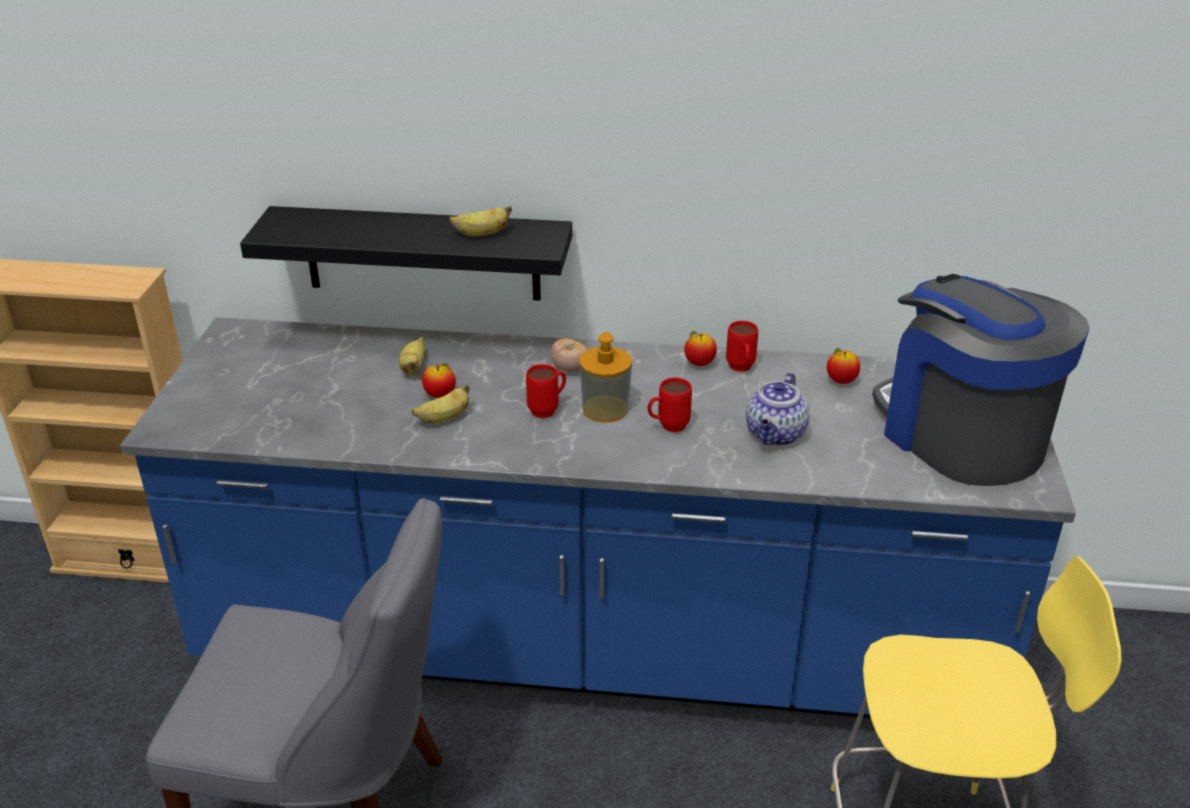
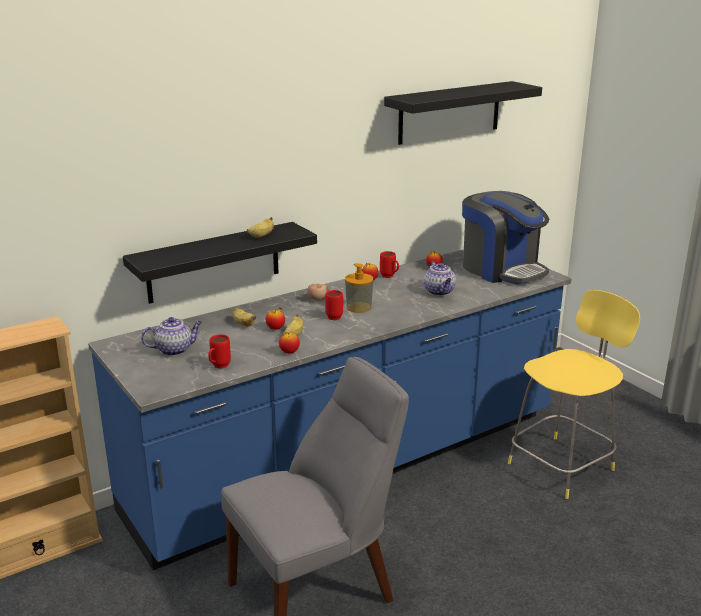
camera: 40 degrees left, 10 degrees down
(278, 373) = (174, 350): none -> teapot
(394, 446) = (289, 352): none -> apple
(667, 427) = (395, 304): red mug -> red mug (218, 367)
(959, 83) = (449, 112): none -> black shelf
(960, 435) = (502, 269): coffee machine -> coffee machine turned 150 degrees counterclockwise

